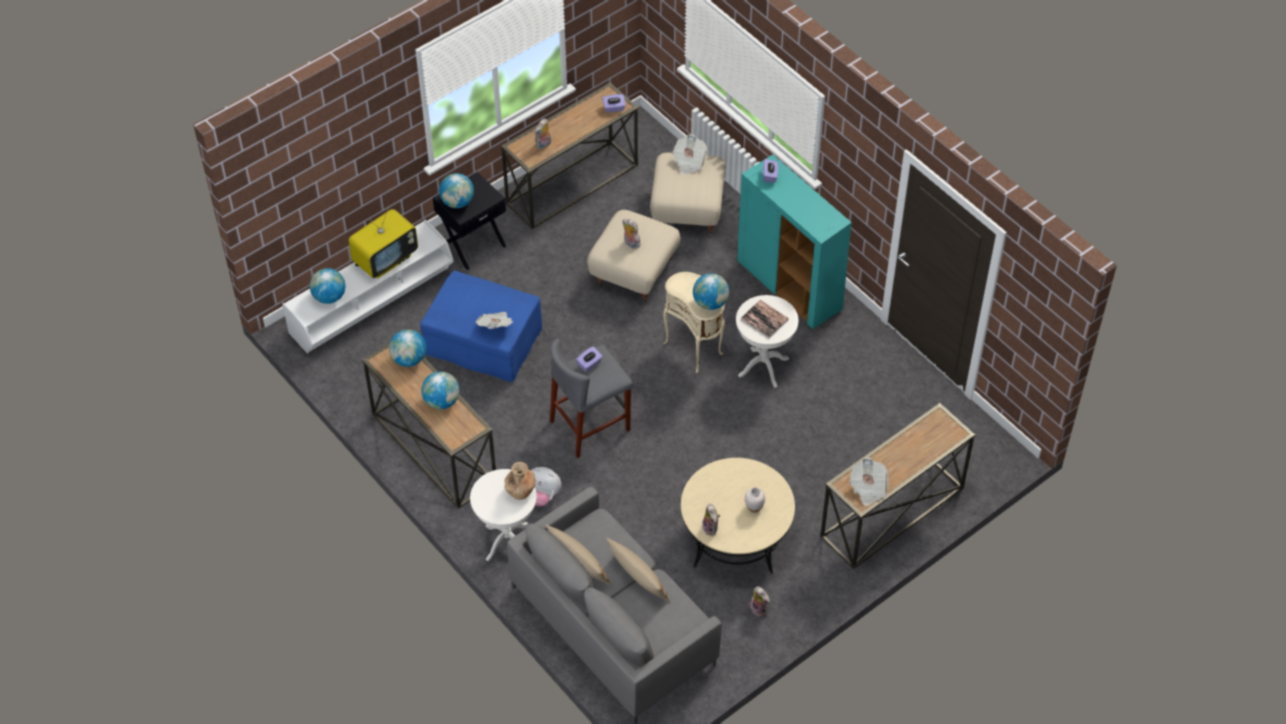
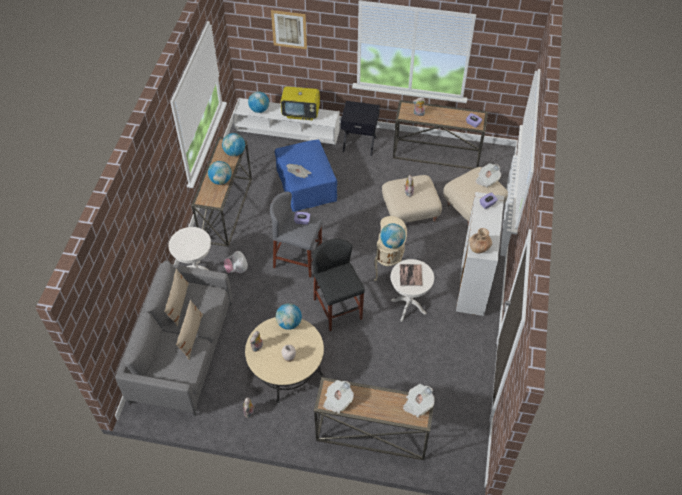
camera: 50 degrees right, 0 degrees up
(329, 153) = (289, 29): none -> picture
(457, 202) = (353, 110): globe -> globe (289, 323)
(520, 490) = (199, 247): brown vase -> brown vase (479, 248)
(701, 434) = (338, 309): none -> black stool
(790, 286) = (473, 282): turquoise cabinet -> white cabinet
(935, 423) = (417, 404): none -> newspaper

